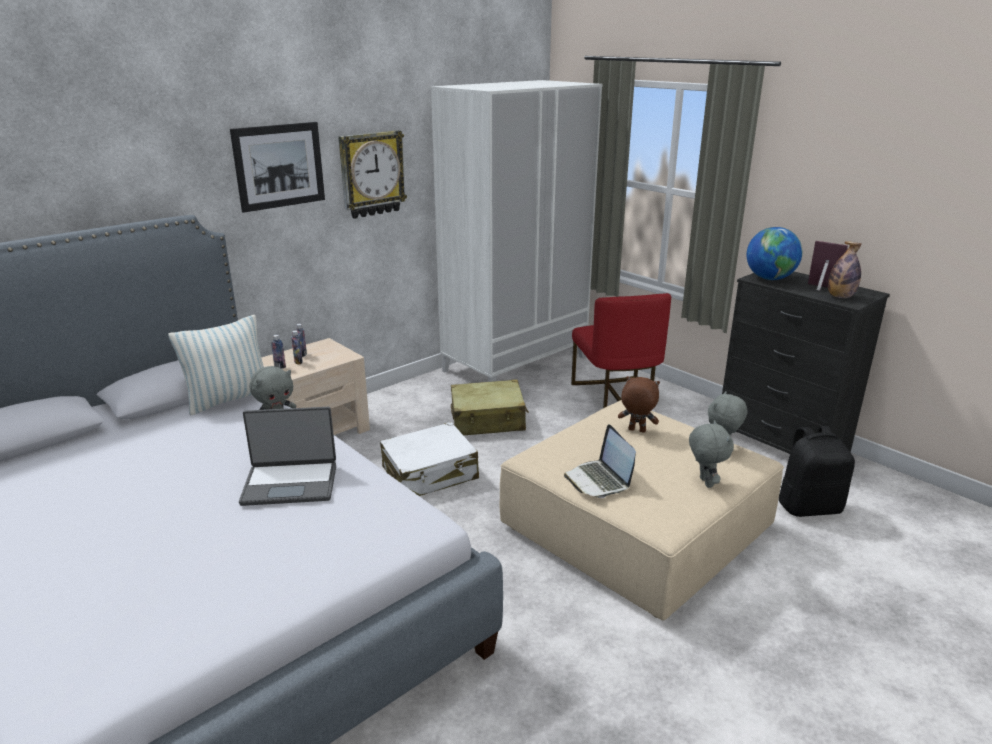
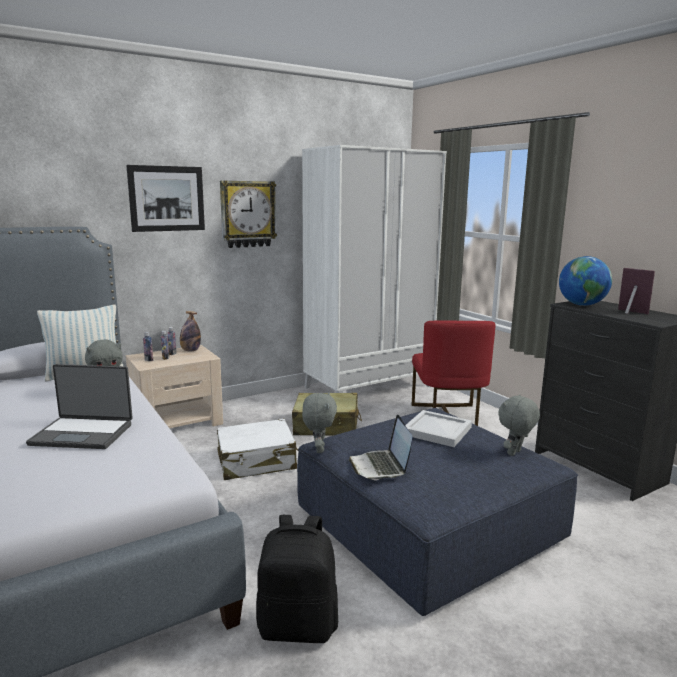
camera: 10 degrees right, 10 degrees down
(636, 431) = (436, 431): brown plush toy -> white tray
(636, 528) = (428, 526): beige ottoman -> blue ottoman
(704, 482) = (486, 478): grey plush toy -> grey plush toy (318, 449)
(808, 506) = (614, 526): black backpack -> black backpack (298, 625)
(840, 297) = (647, 318): bottle -> bottle (190, 350)

